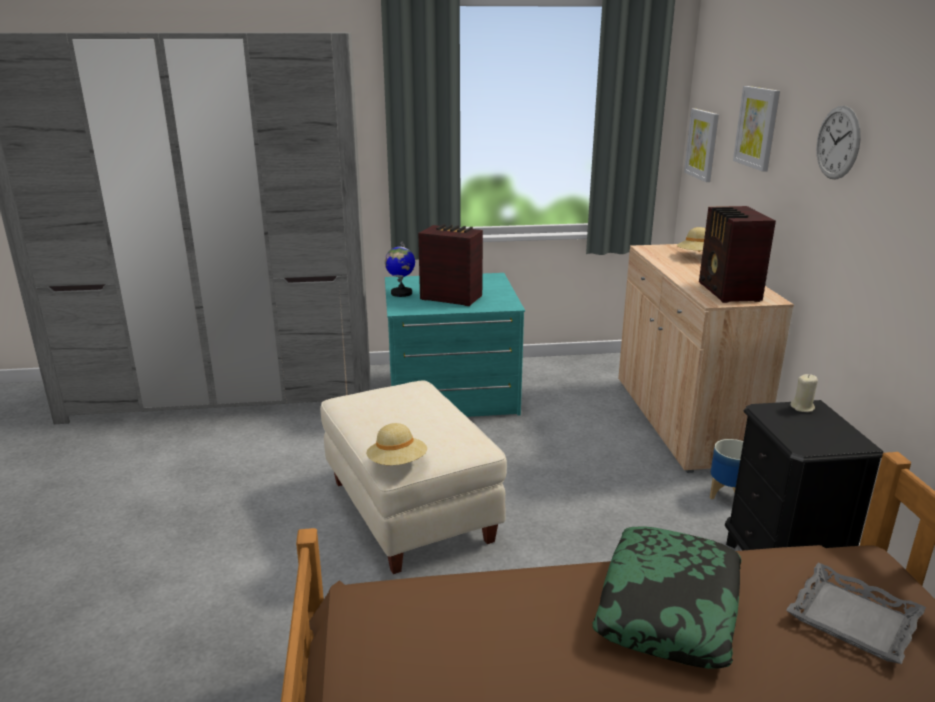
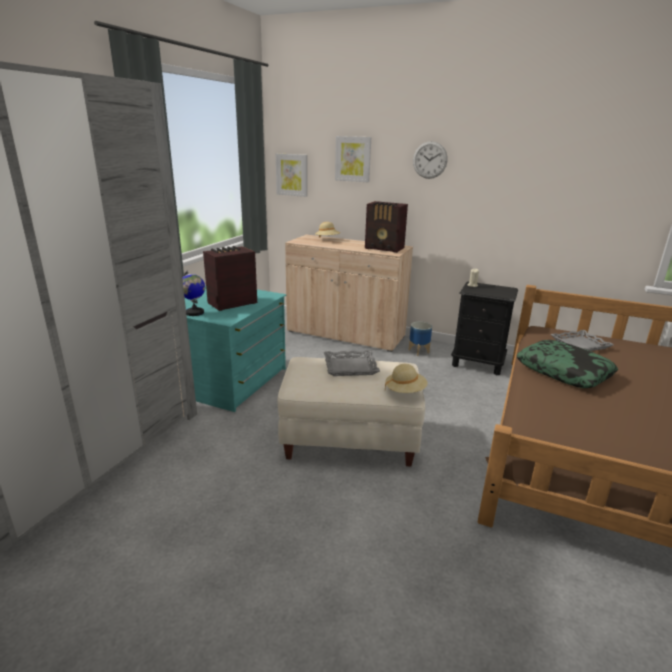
camera: 60 degrees left, 0 degrees up
(424, 413) = (350, 367): none -> grey tray

